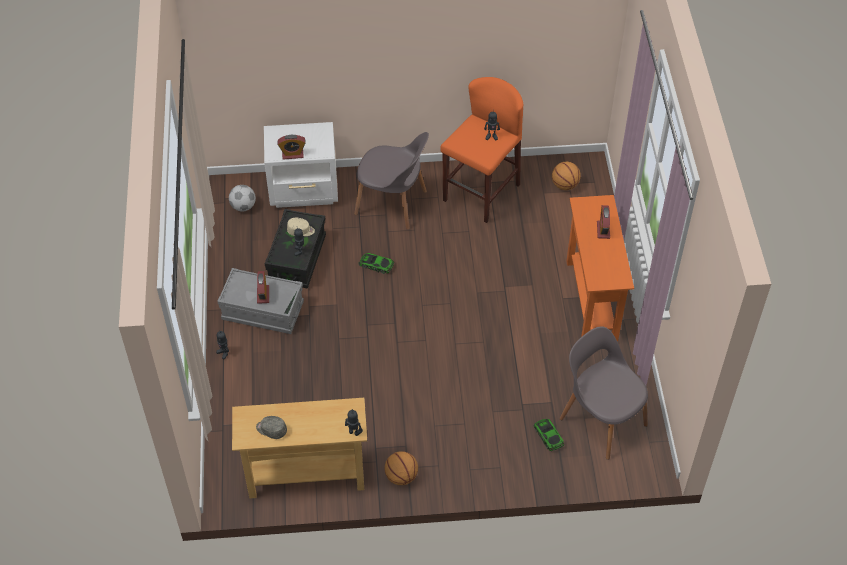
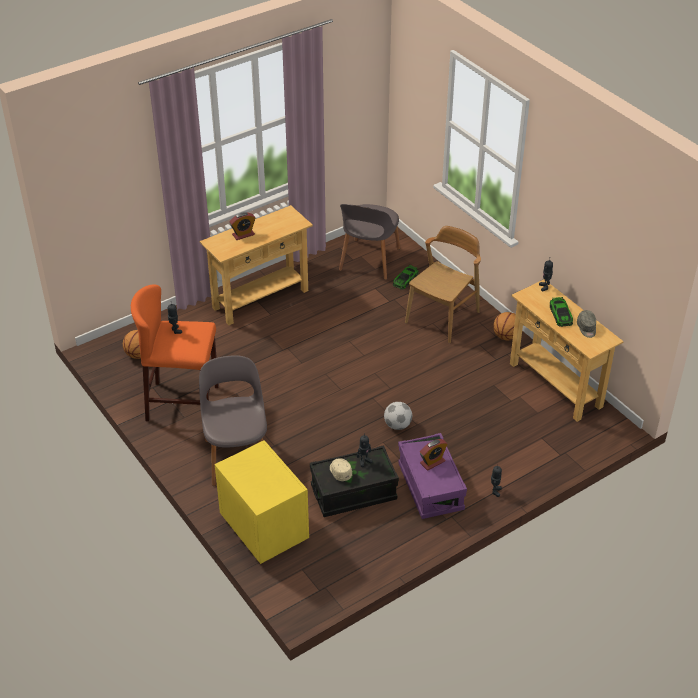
camera: 120 degrees left, 10 degrees down
(243, 206) = (319, 568): football -> football (397, 425)
(263, 311) = (430, 487): grey storage box -> purple storage box
(292, 154) = (281, 472): alarm clock -> none
(305, 191) = (264, 529): white nightstand -> yellow nightstand
(376, 265) = (319, 436): toy car -> toy car (560, 315)
(467, 437) = (443, 317): none -> brown chair
(591, 300) = (260, 299): orange console table -> beige console table

